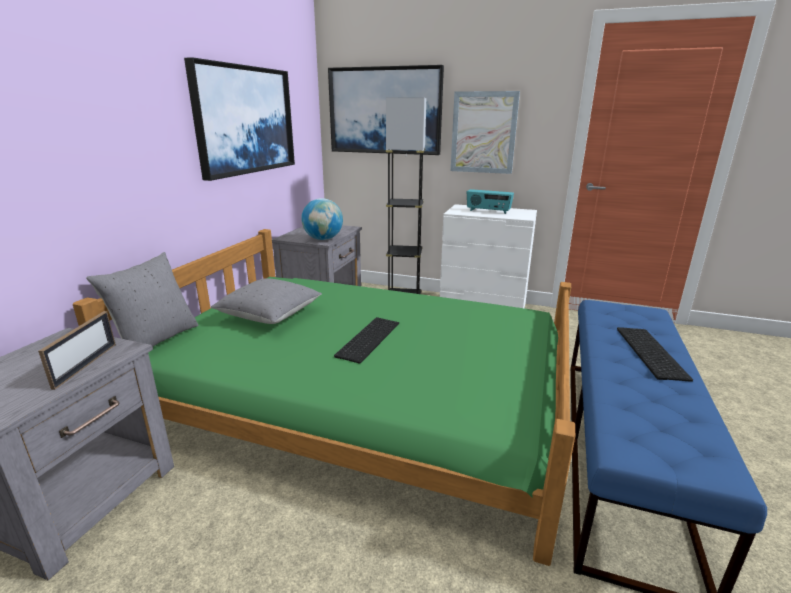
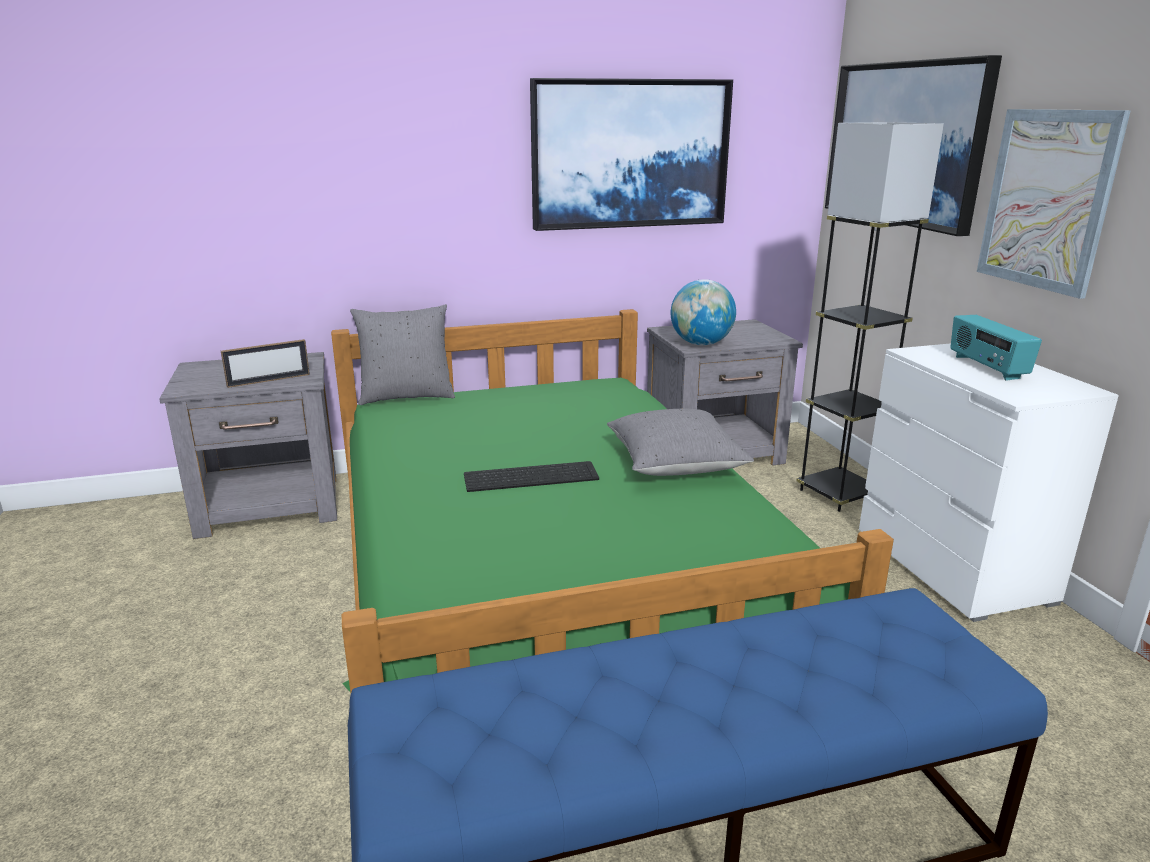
camera: 55 degrees right, 0 degrees up
(270, 315) = (514, 414): grey pillow -> grey pillow (675, 465)
(648, 352) = (756, 687): keyboard -> none

